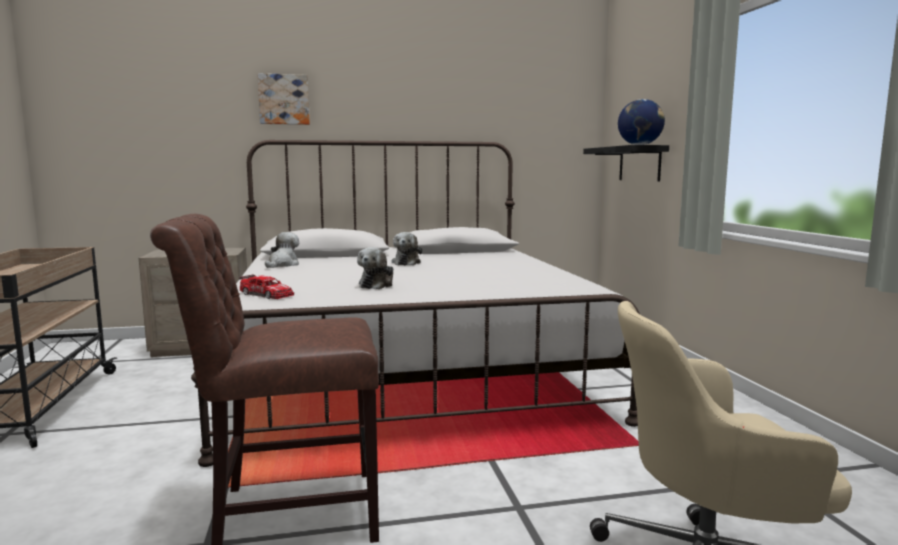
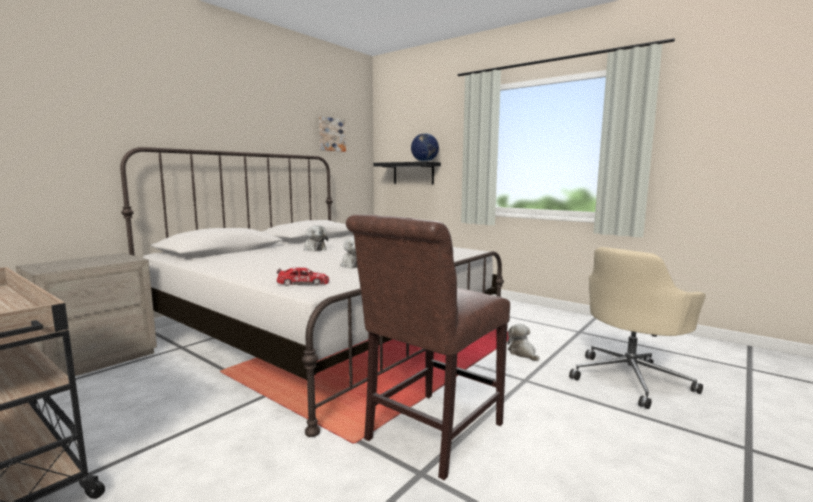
camera: 40 degrees left, 0 degrees up
(283, 265) = (221, 262): plush toy -> plush toy (523, 353)
(284, 99) = (150, 109): picture -> picture (331, 134)

